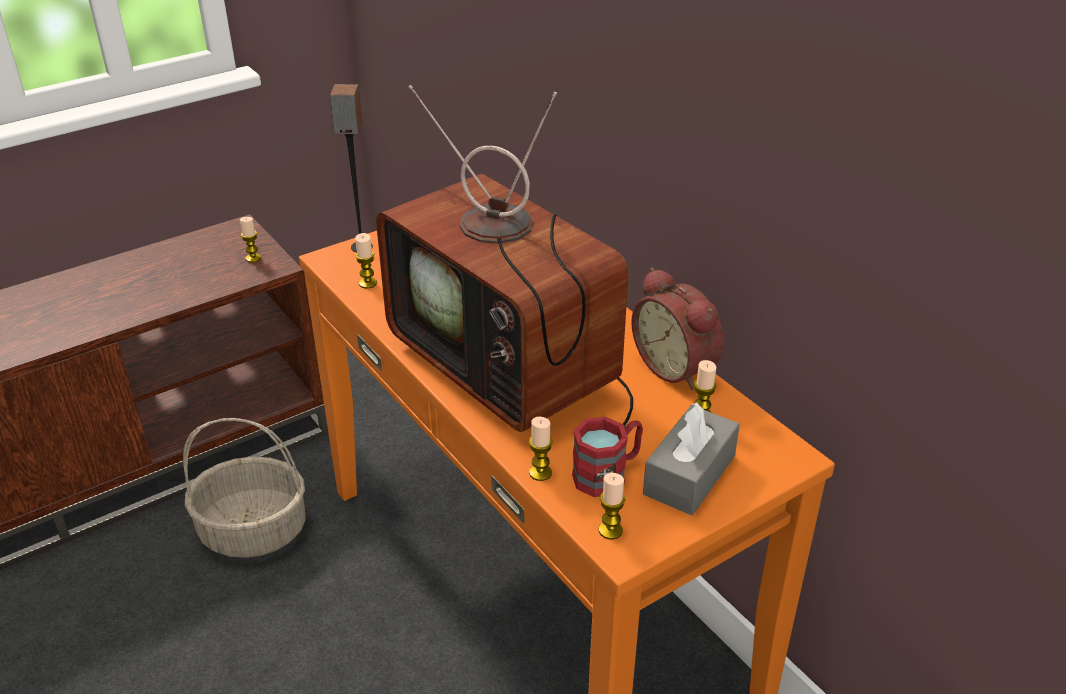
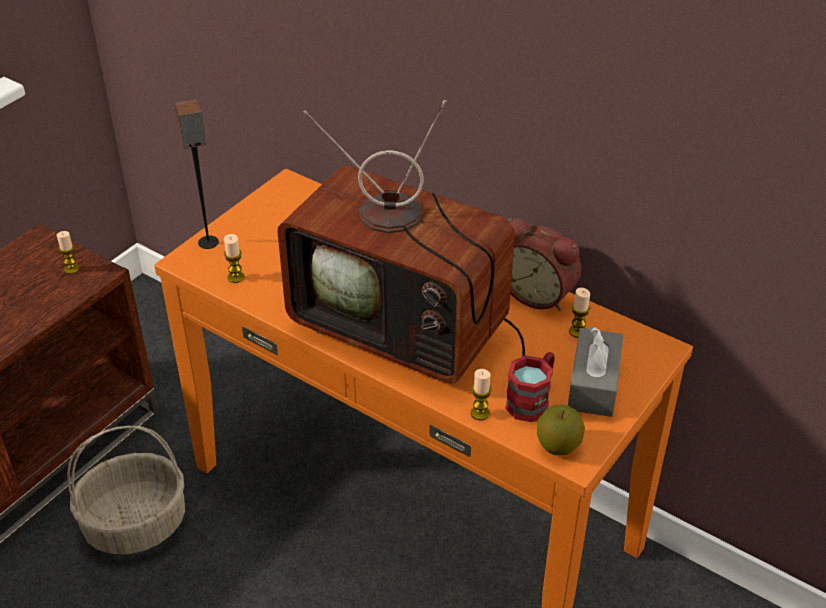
camera: 20 degrees left, 5 degrees up
(610, 530) = (558, 446): candle -> apple

